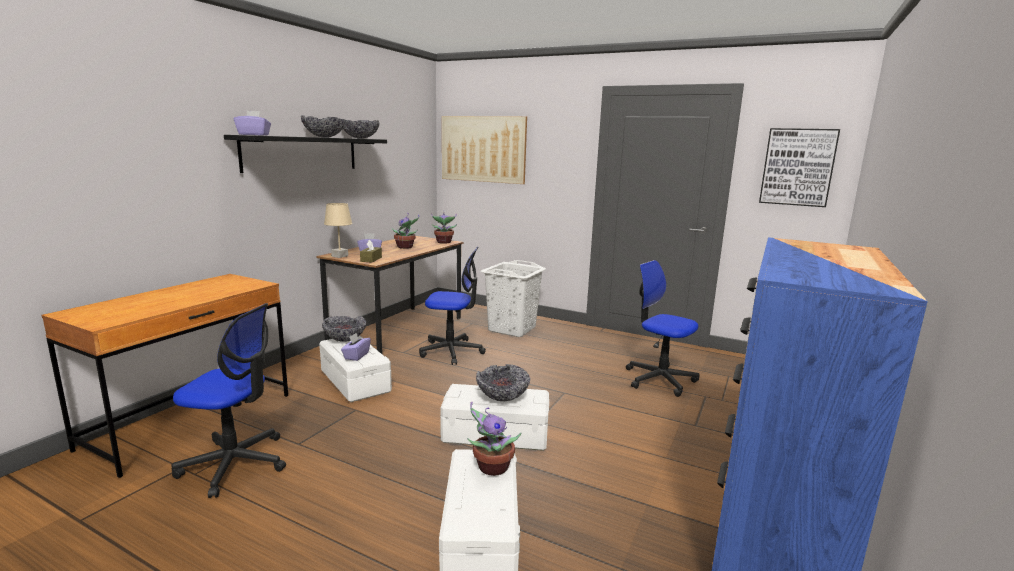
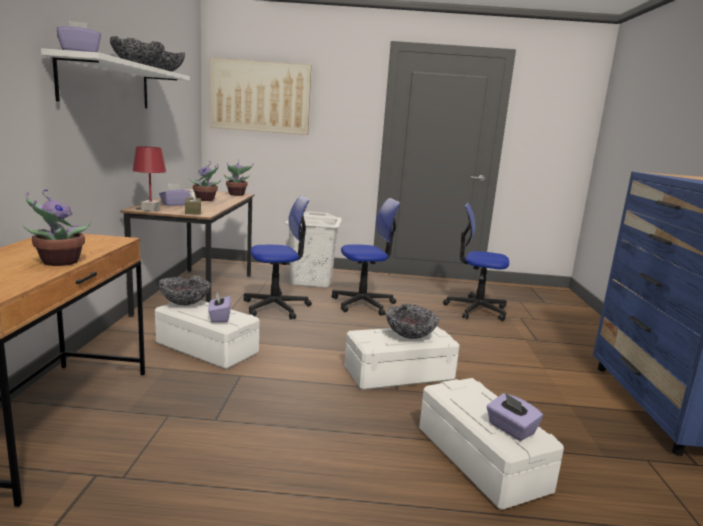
camera: 25 degrees left, 0 degrees up
(235, 464) = (163, 455): office chair -> office chair (363, 304)
(302, 153) = (107, 84): black shelf -> white shelf
(340, 256) = (150, 209): beige table lamp -> red table lamp
(478, 508) = (510, 429): none -> purple tissue box
(491, 468) = (476, 394): potted plant -> potted plant (58, 262)
(797, 167) = (556, 123): picture -> none

